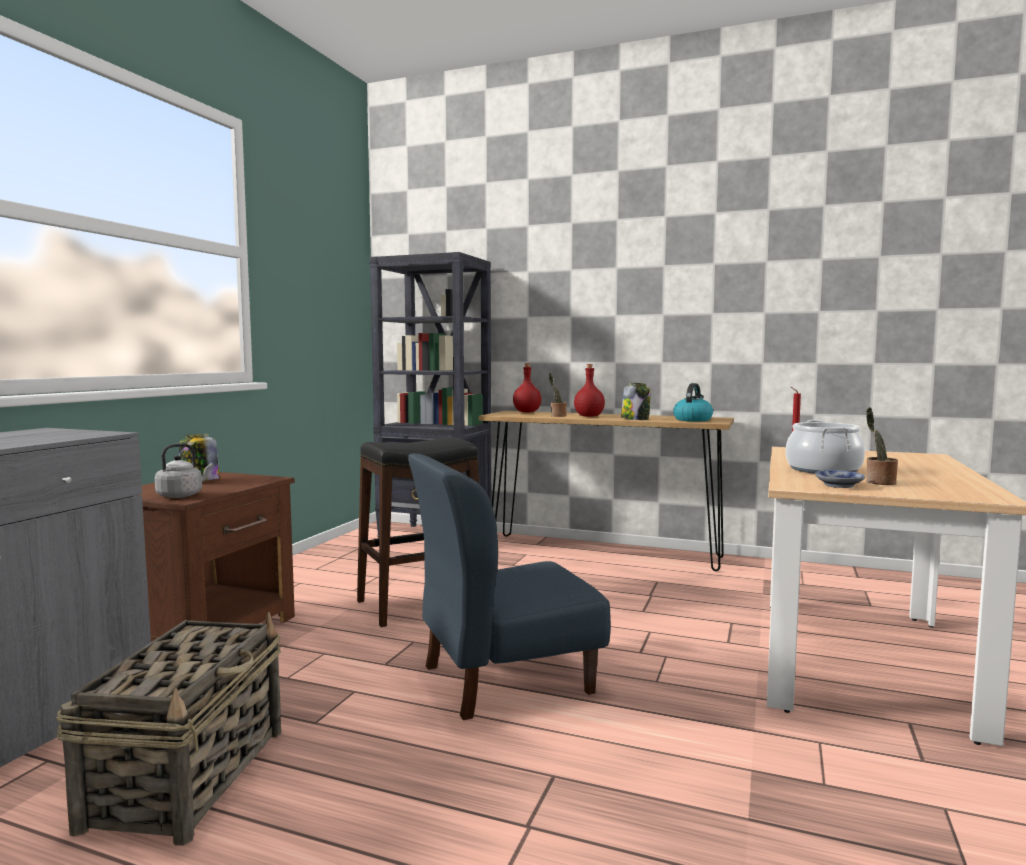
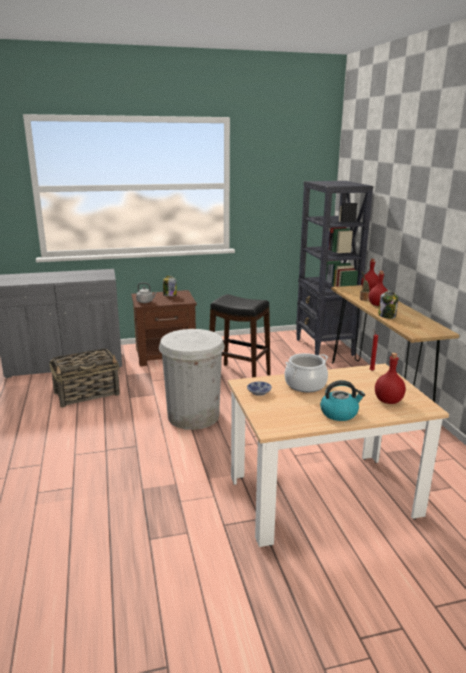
camera: 55 degrees right, 15 degrees up
(505, 678) = (193, 416): blue chair -> white trash can
(692, 420) = (415, 327): kettle -> kettle (339, 413)
(878, 482) = (282, 400): potted plant -> none
(900, 459) = (387, 401): none -> red bottle

